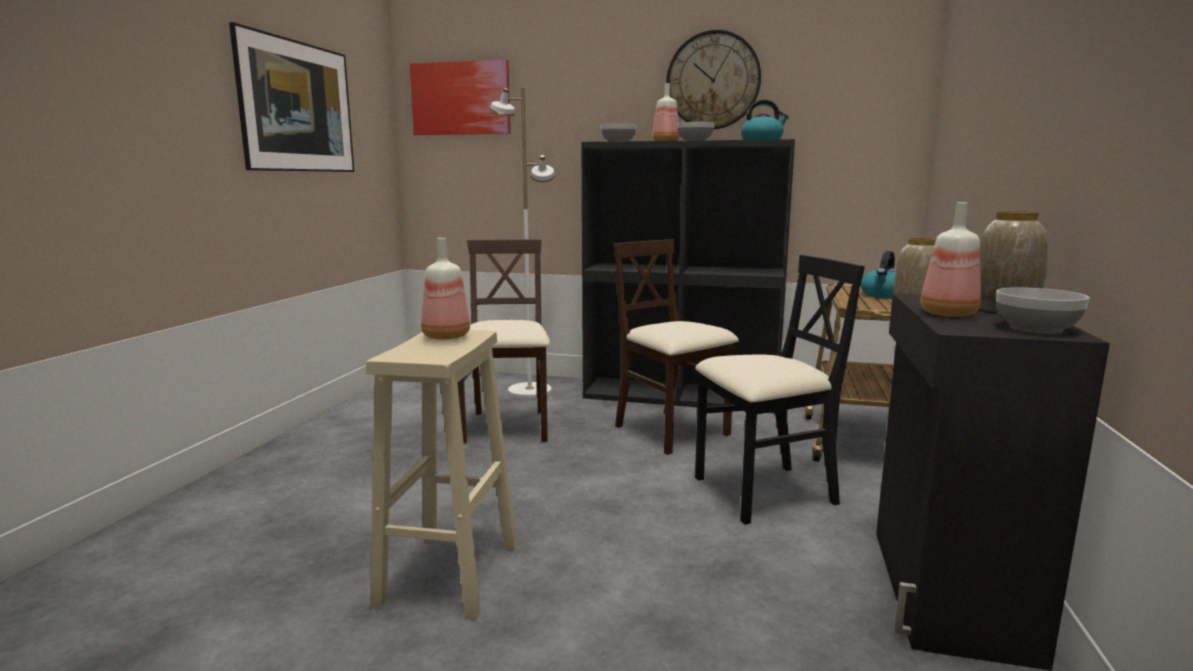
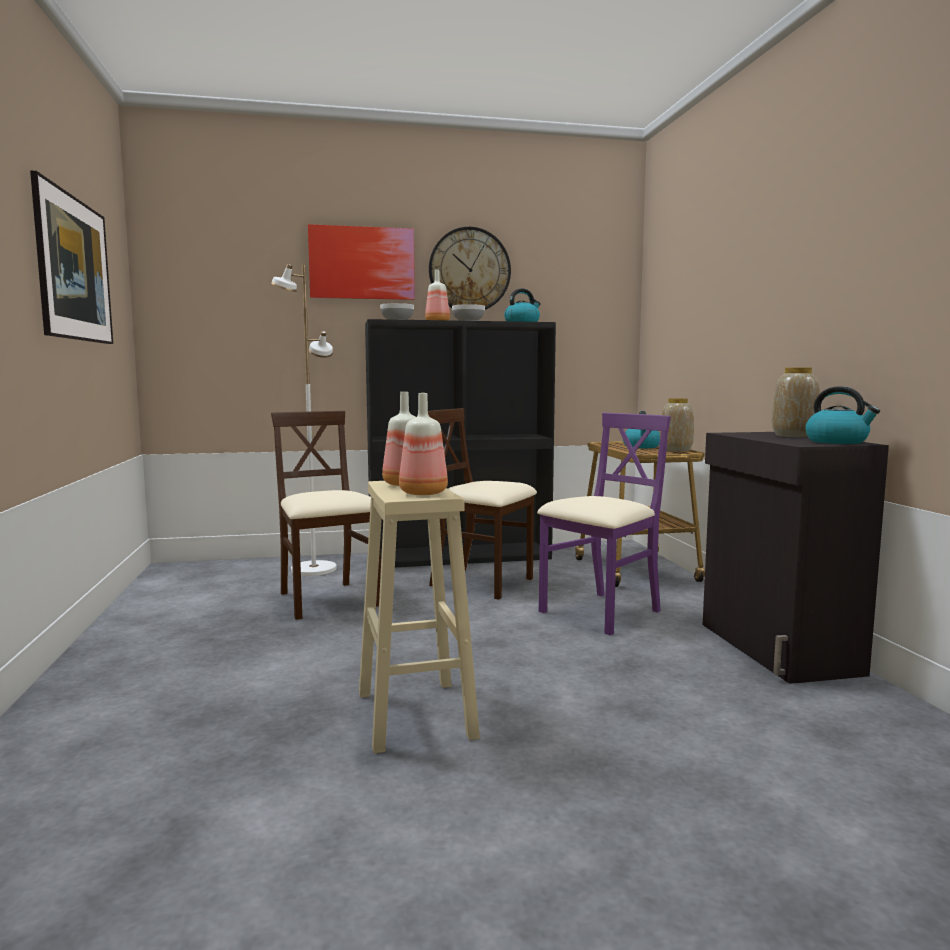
camera: 25 degrees left, 5 degrees down
(461, 98) = (214, 272): picture -> picture (362, 263)
(764, 492) = (601, 612): black chair -> purple chair
(946, 314) = (771, 439): bottle -> bottle (421, 493)
(1036, 328) = (837, 441): bowl -> kettle

